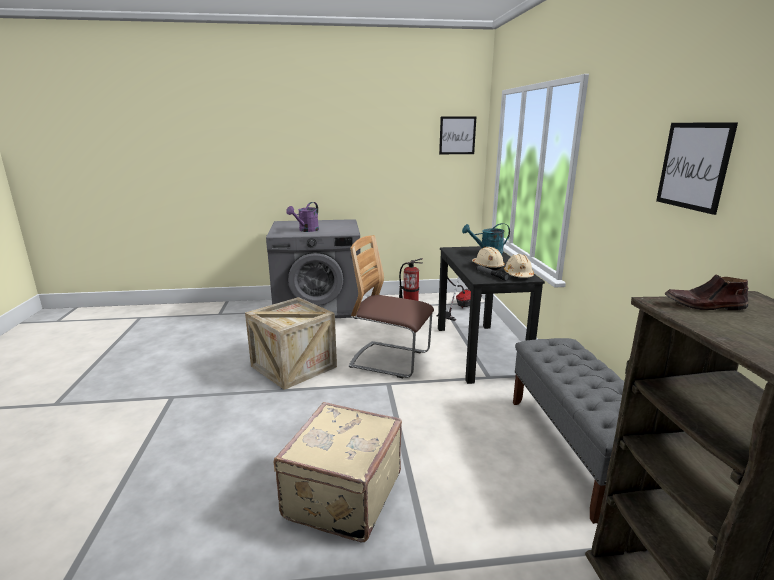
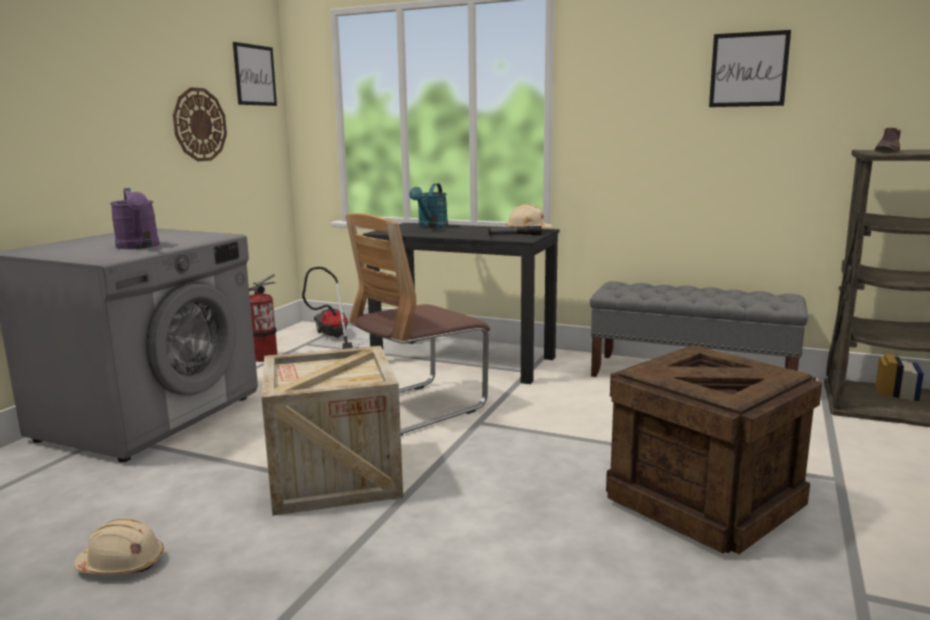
camera: 60 degrees left, 5 degrees down
(341, 495) = (705, 502): beige suitcase -> crate
(405, 166) = (199, 124): none -> wall clock
(487, 266) = (479, 232): beige hard hat -> beige hard hat (122, 564)

